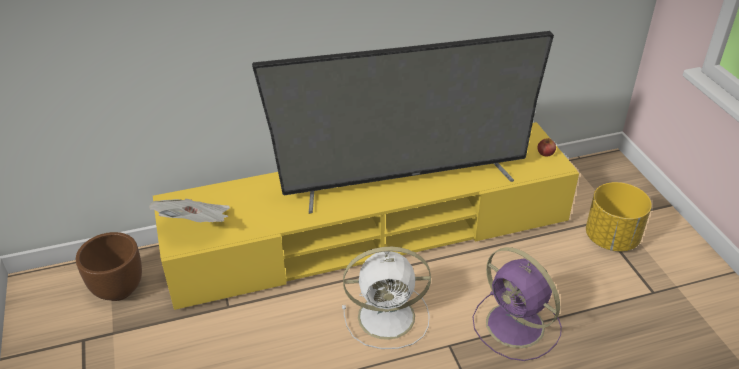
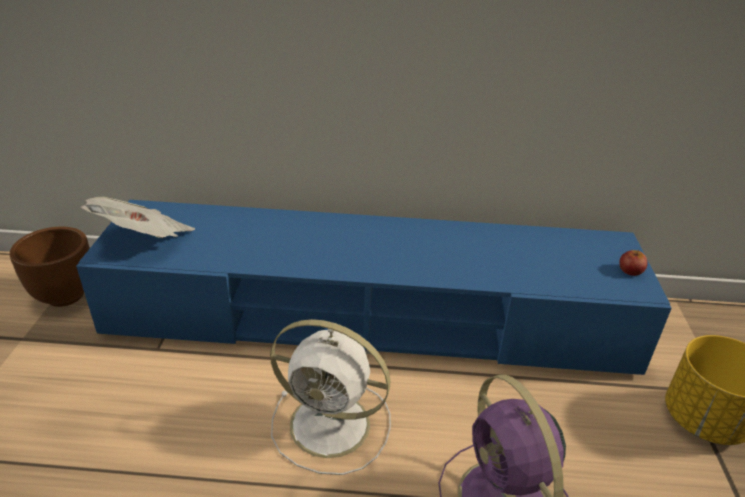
camera: 20 degrees right, 5 degrees down
(370, 234) = (371, 317): yellow tv stand -> blue tv stand
(405, 181) = (419, 256): television -> none

